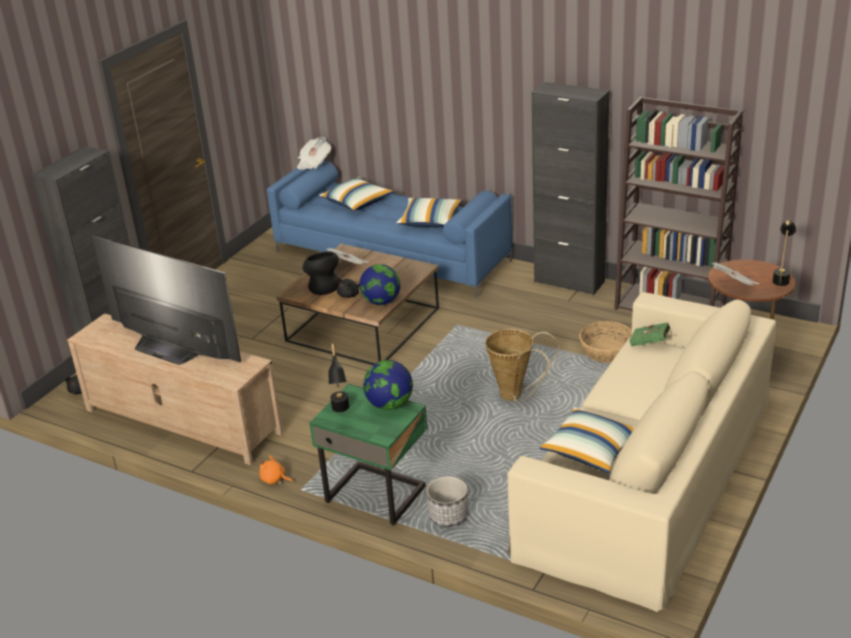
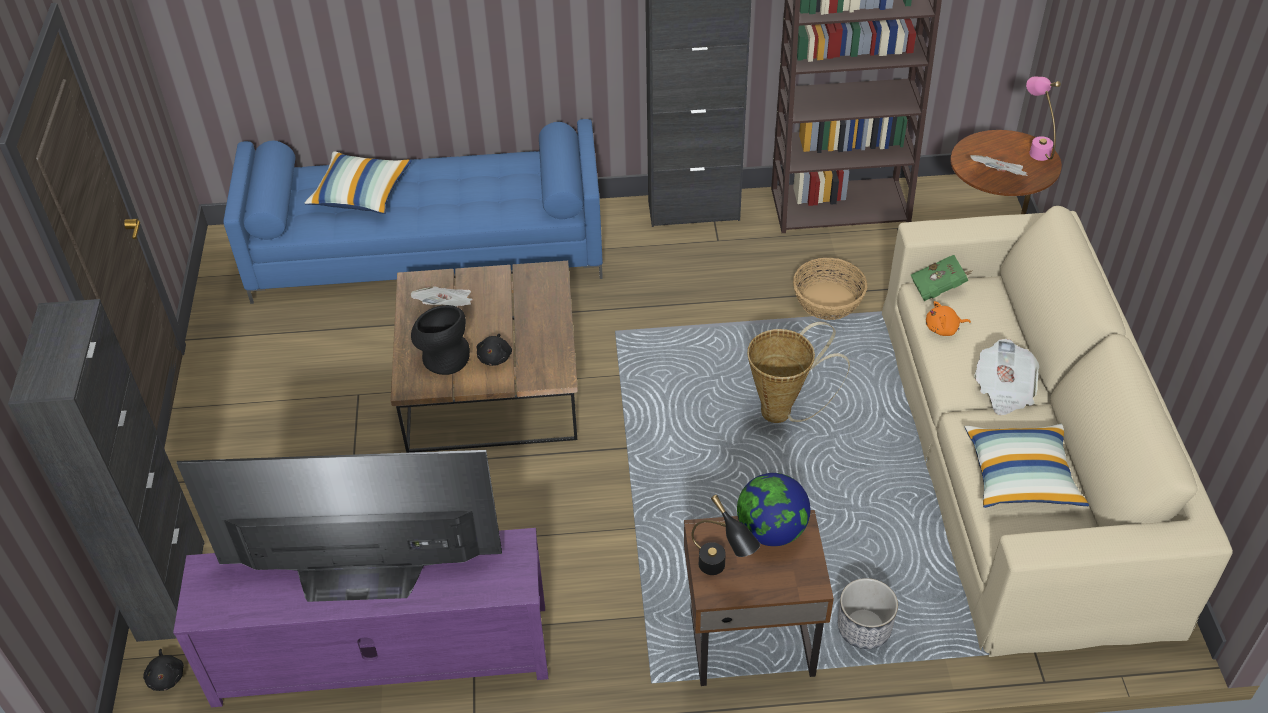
camera: 35 degrees left, 15 degrees up
(182, 421) = (381, 655): beige tv stand -> purple tv stand
(274, 479) = (602, 685): orange plush toy -> orange plush toy (943, 329)
(313, 163) = (256, 151): newspaper -> newspaper (1003, 390)
(376, 493) = (749, 638): green nightstand -> brown nightstand
(381, 302) = (550, 351): globe -> none
(430, 221) = (496, 191): pillow -> none
(781, 277) = (1035, 147): black table lamp -> pink table lamp

